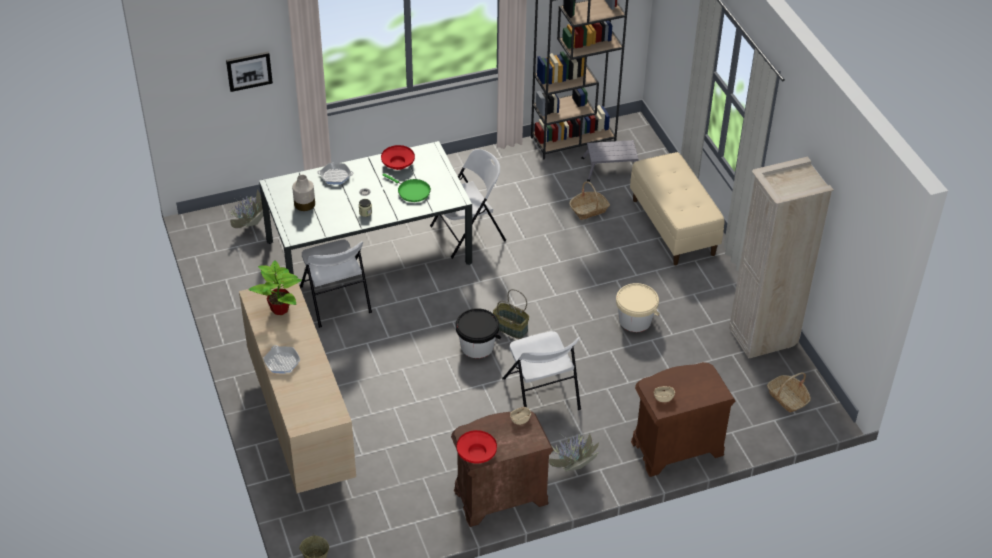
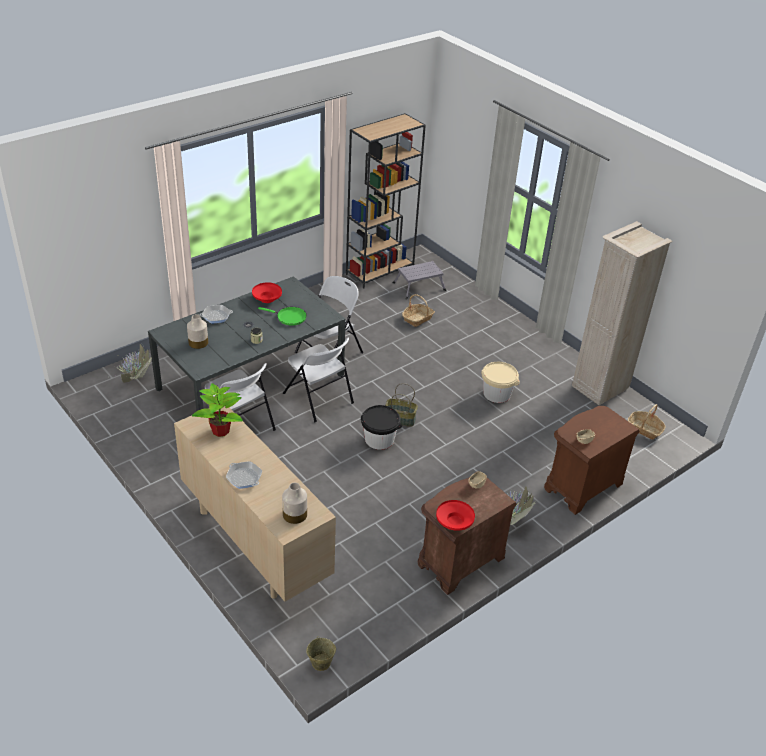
camera: 20 degrees left, 5 degrees down
(249, 70) = (121, 232): picture -> none
(314, 410) = (294, 514): none -> beige vase
(541, 394) = (451, 467): white chair -> white chair (318, 398)
(674, 227) = (489, 320): beige bench -> none

